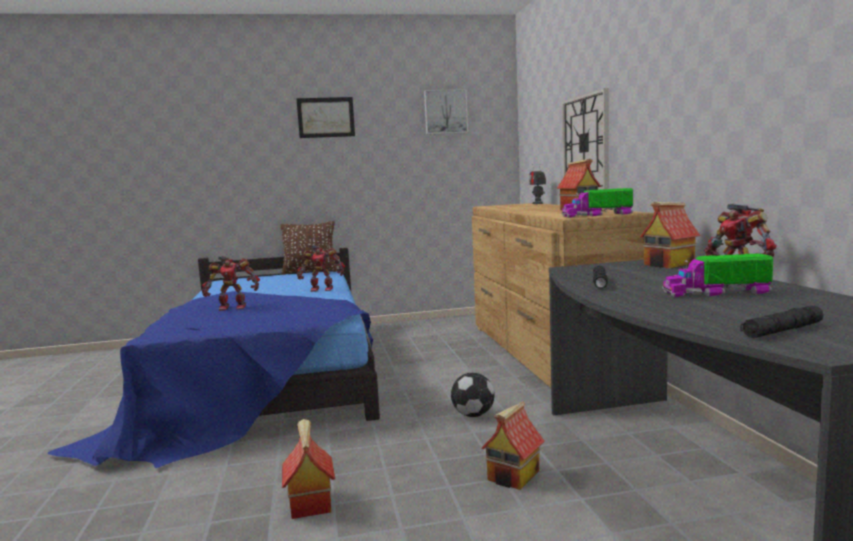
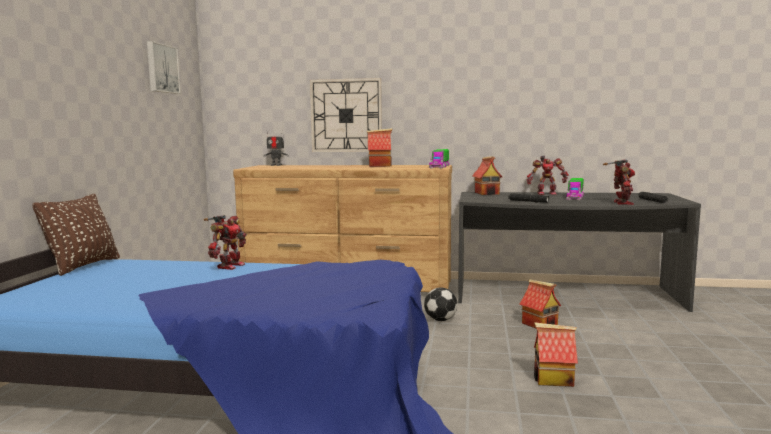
camera: 70 degrees left, 0 degrees up
(233, 307) = (279, 290): toy robot -> toy robot (621, 203)
(326, 117) = (69, 54): picture -> none

